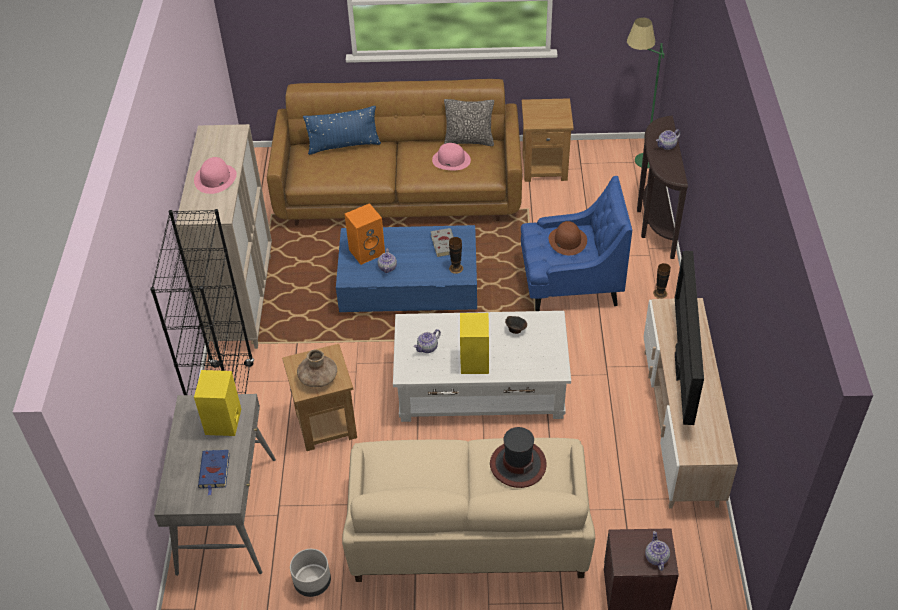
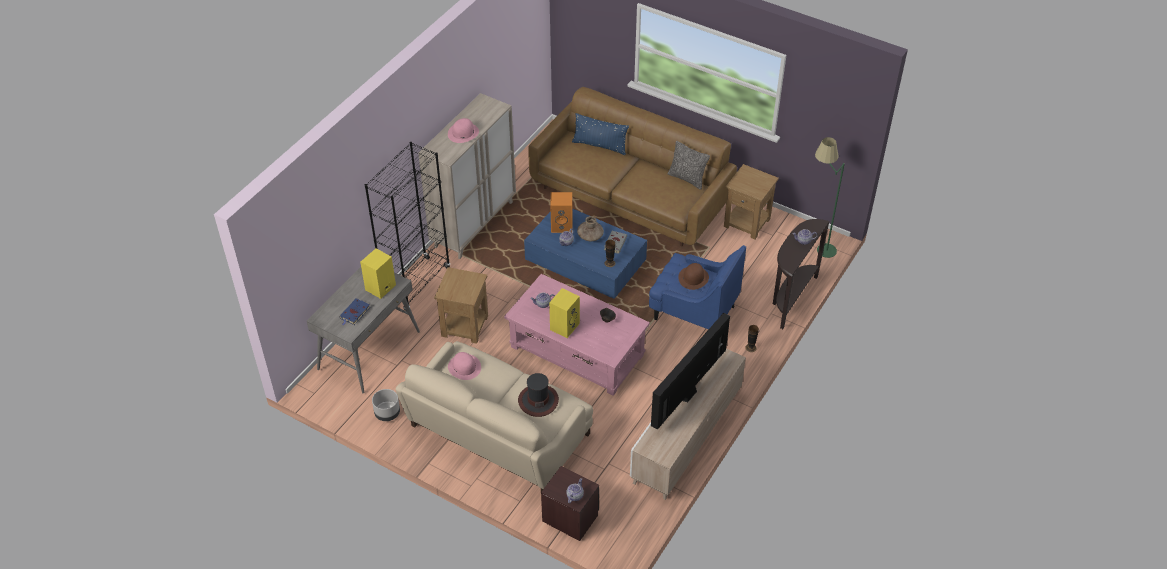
camera: 30 degrees right, 0 degrees up
(318, 378) = (458, 289): brown vase -> brown vase (590, 236)
(451, 160) = (663, 187): pink hat -> pink hat (464, 367)
(480, 388) = (576, 350): white coffee table -> pink coffee table

